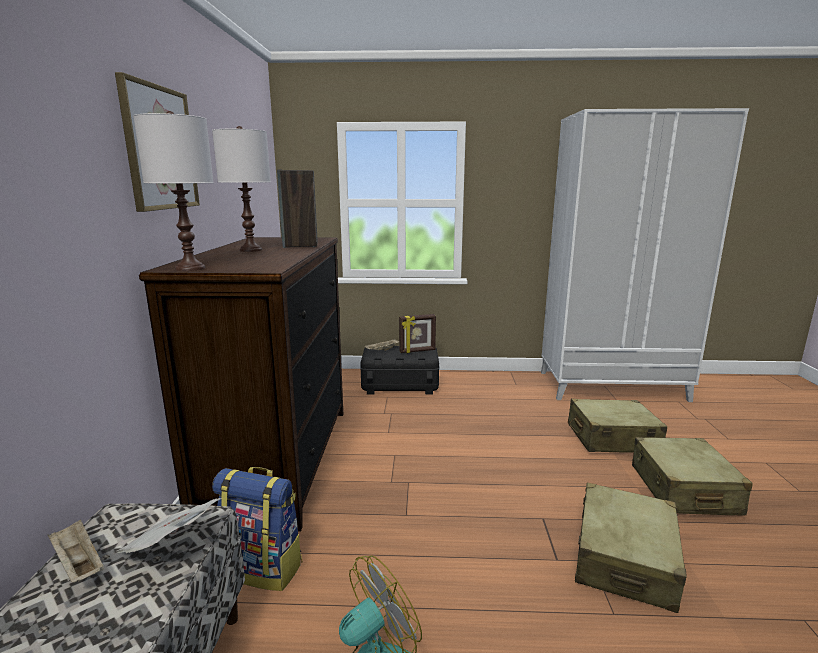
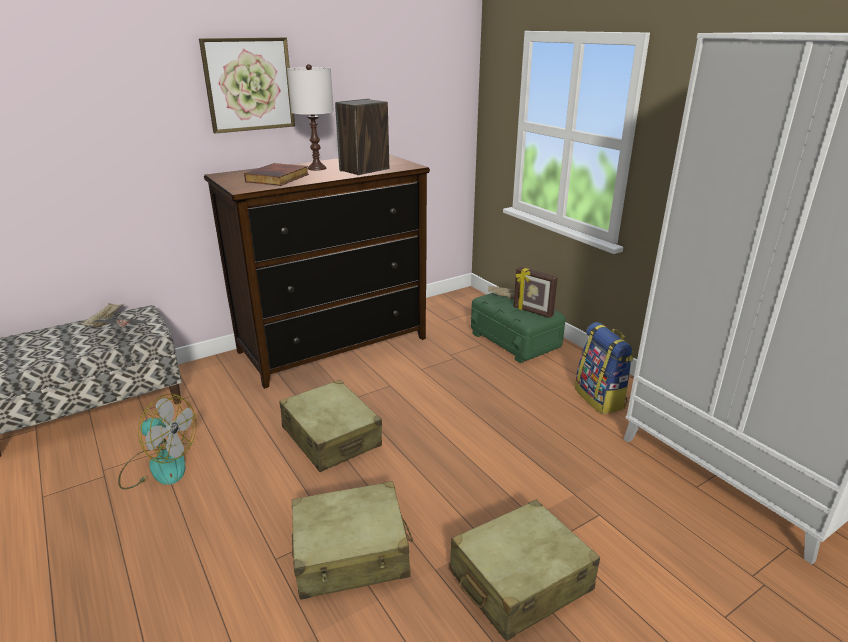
camera: 55 degrees right, 10 degrees up
(190, 268) = (226, 177): white table lamp -> none
(254, 259) = (278, 178): none -> book
(263, 568) = (222, 392): backpack -> backpack (600, 398)
(400, 384) = (515, 340): black storage box -> green storage box
(611, 438) = (578, 502): beige suitcase -> beige suitcase (331, 437)

